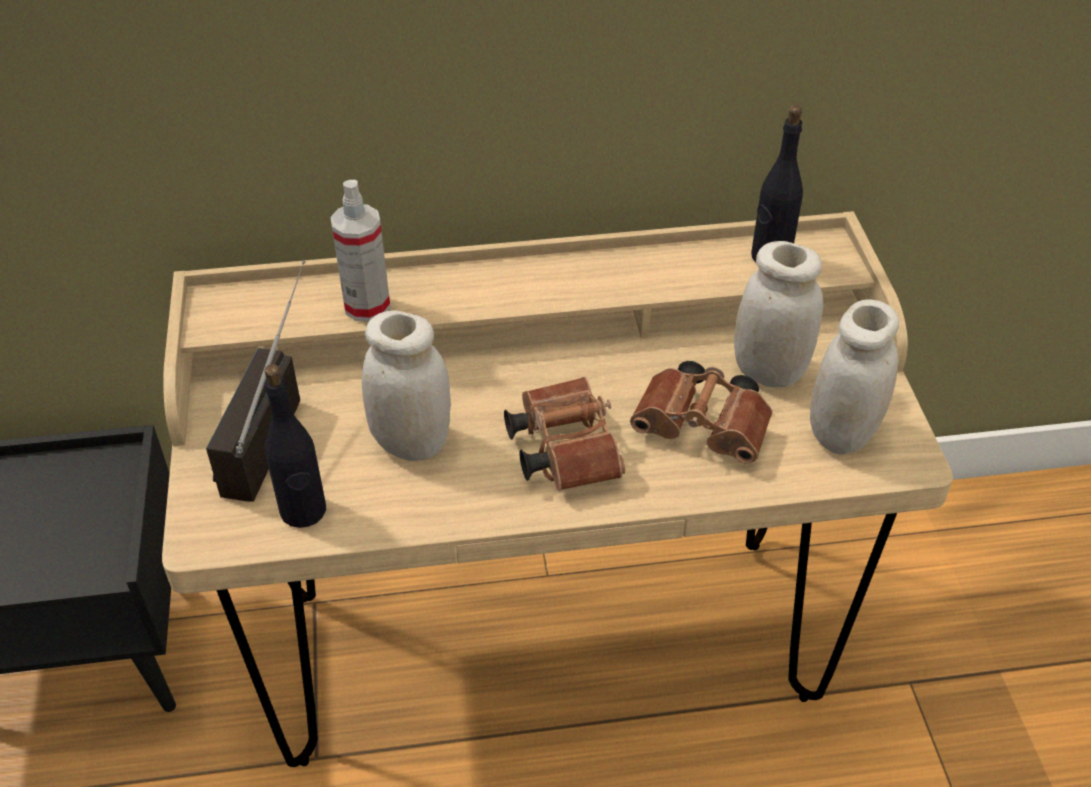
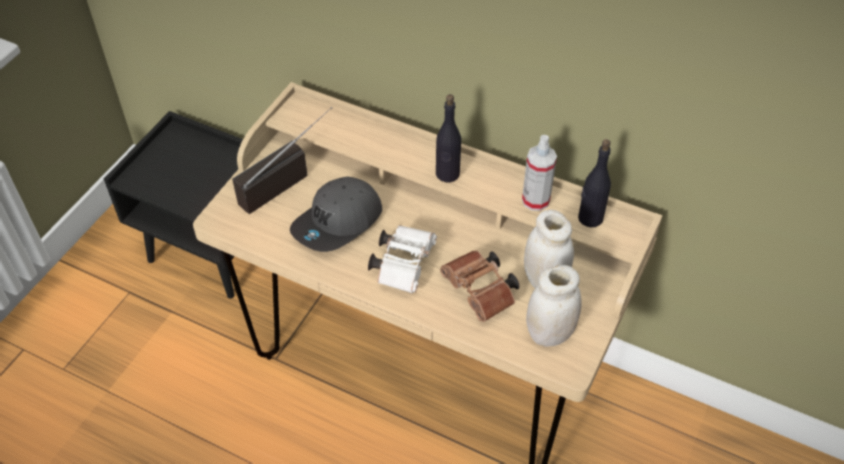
camera: 35 degrees right, 5 degrees up
(303, 511) = (266, 230): black bottle -> black bottle (447, 174)
(367, 306) = (362, 143): spray bottle -> spray bottle (535, 200)
(411, 442) = (338, 223): white jar -> grey cap
(562, 448) = (404, 263): brown binoculars -> white binoculars

